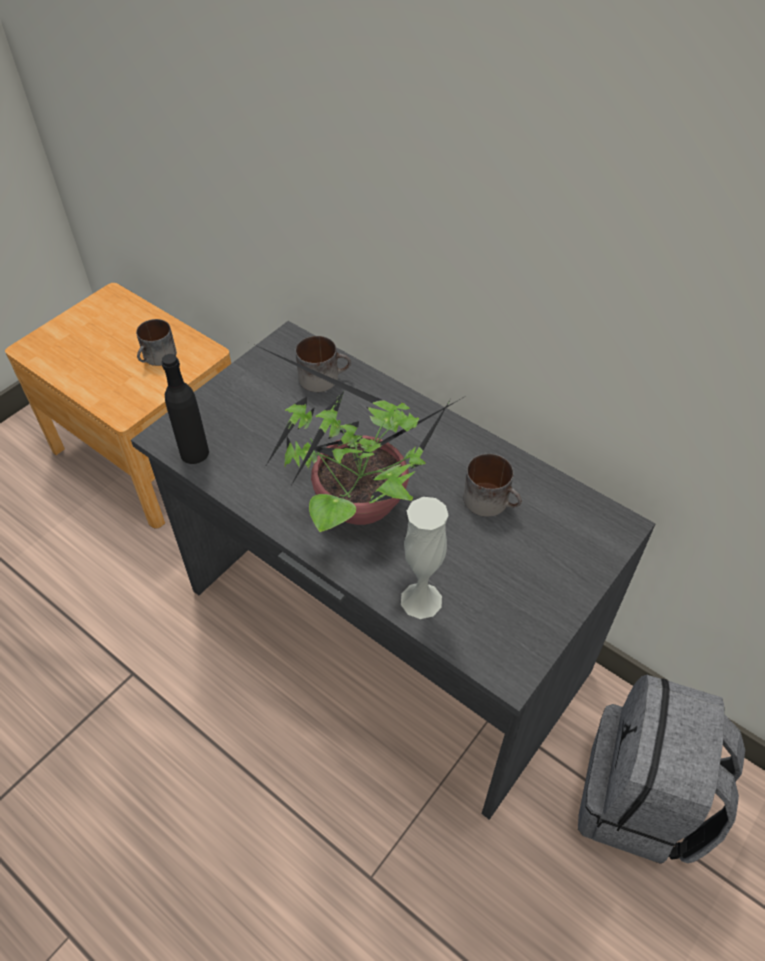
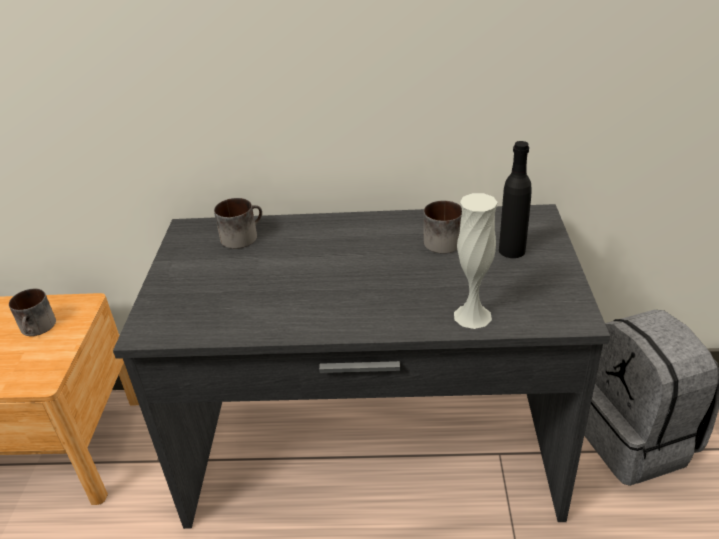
camera: 35 degrees left, 15 degrees down
(194, 453) = (186, 328): black bottle -> black bottle (512, 250)
(356, 501) = (356, 289): potted plant -> none

